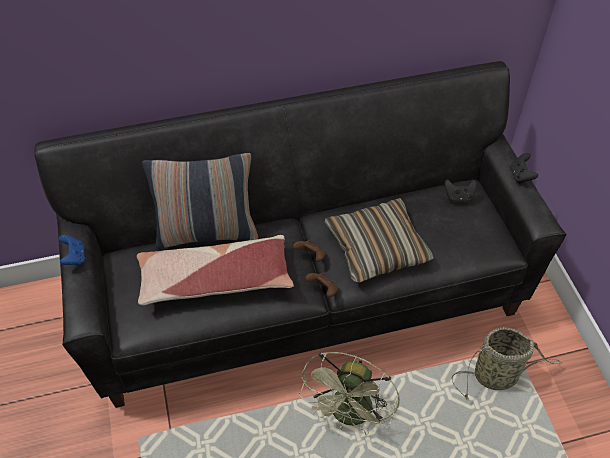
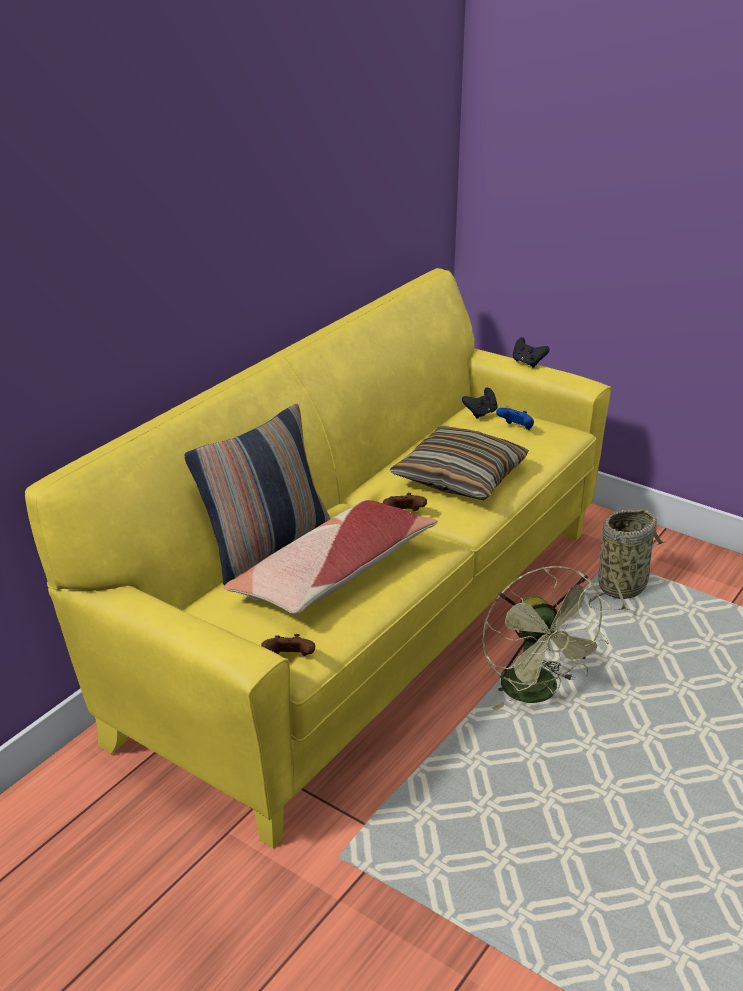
camera: 40 degrees left, 20 degrees down
(74, 257) = (163, 611): blue game controller -> blue game controller (516, 429)
(304, 297) = (369, 627): black sofa -> yellow sofa
(323, 290) = (451, 531): brown game controller -> brown game controller (290, 659)

